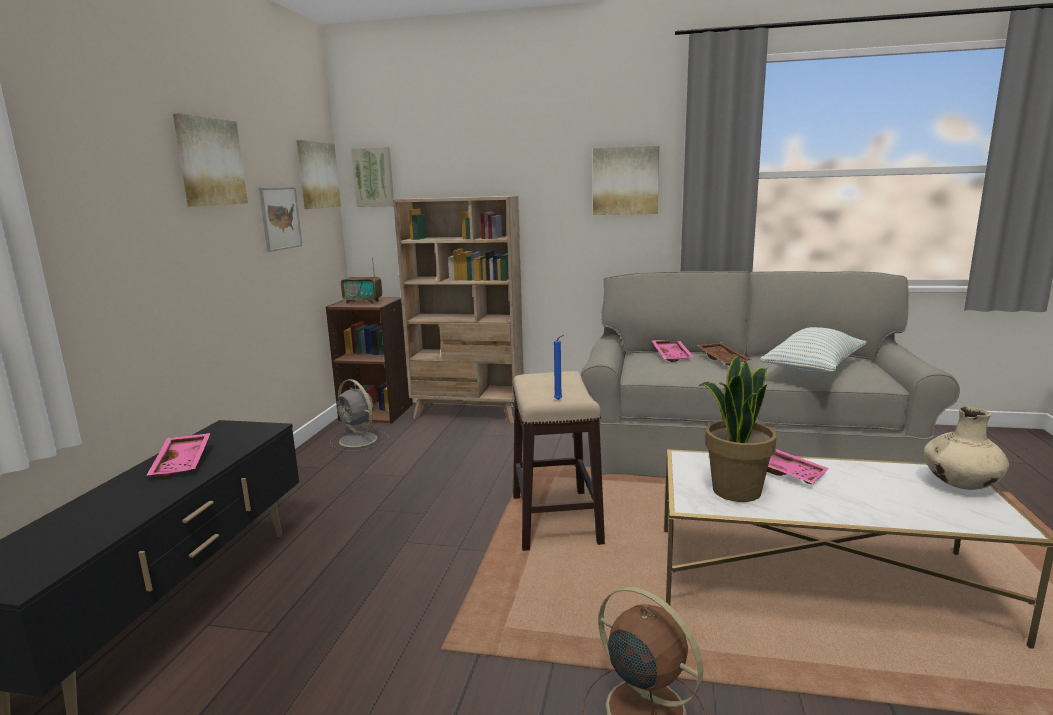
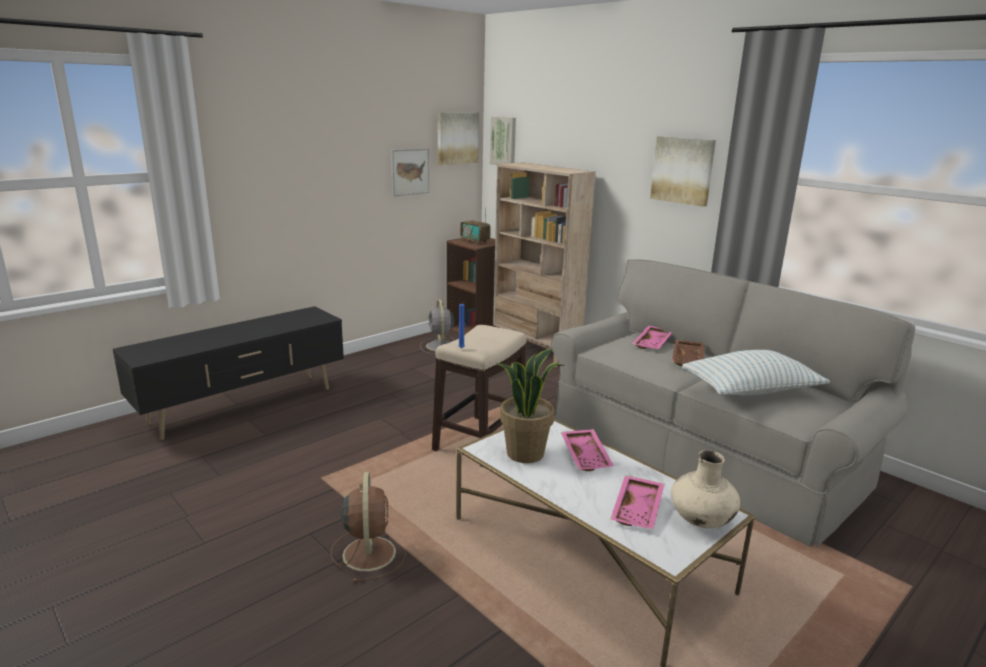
camera: 35 degrees right, 5 degrees up
(183, 463) = (264, 326): pink tray -> pink tray (638, 510)
(209, 162) = (347, 133): picture -> none

